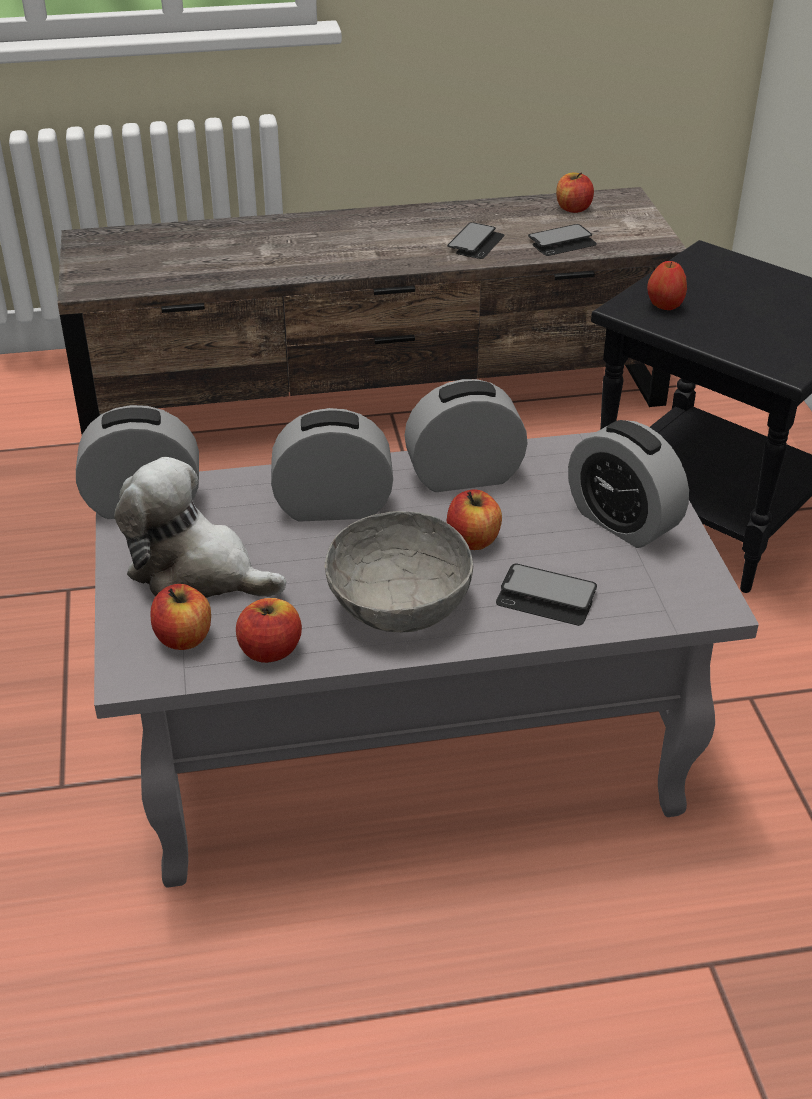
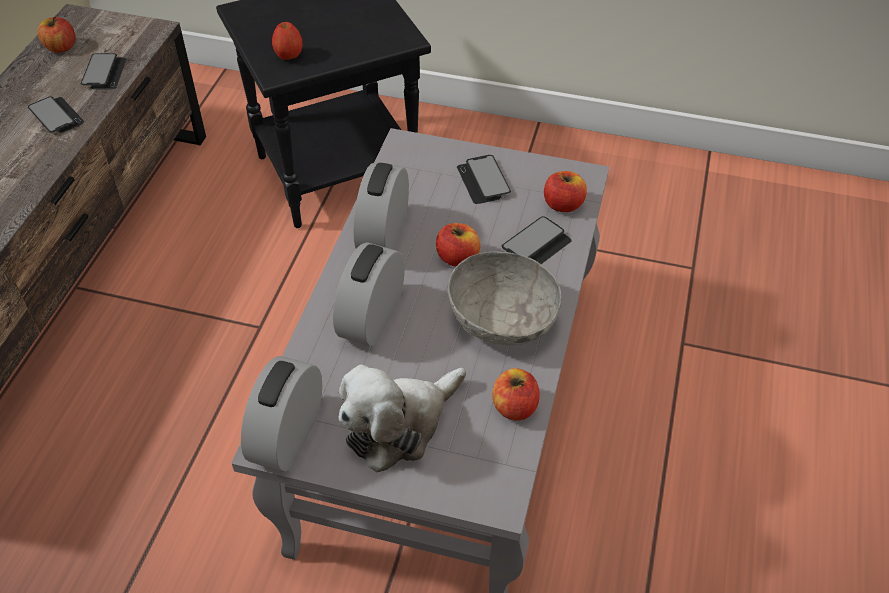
camera: 65 degrees left, 10 degrees up
(184, 637) = (473, 455): apple -> apple (563, 204)
(622, 522) = (483, 181): alarm clock -> phone

